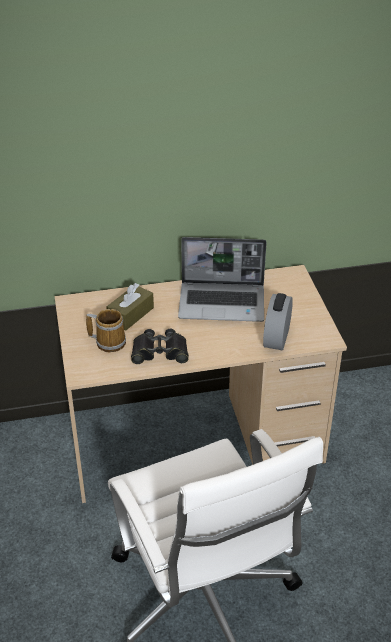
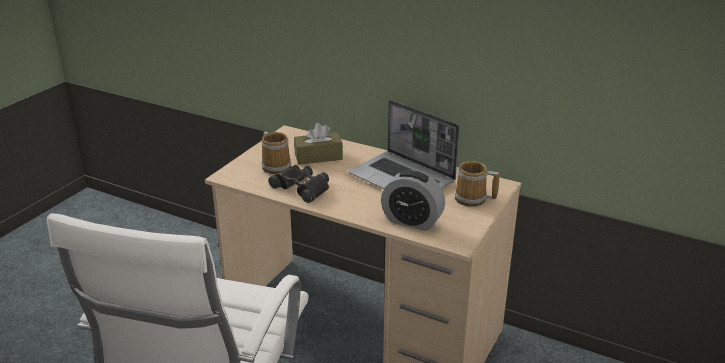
camera: 40 degrees right, 10 degrees down
(276, 338) = (412, 221): alarm clock -> alarm clock turned 120 degrees counterclockwise
(292, 296) = (472, 199): none -> mug

